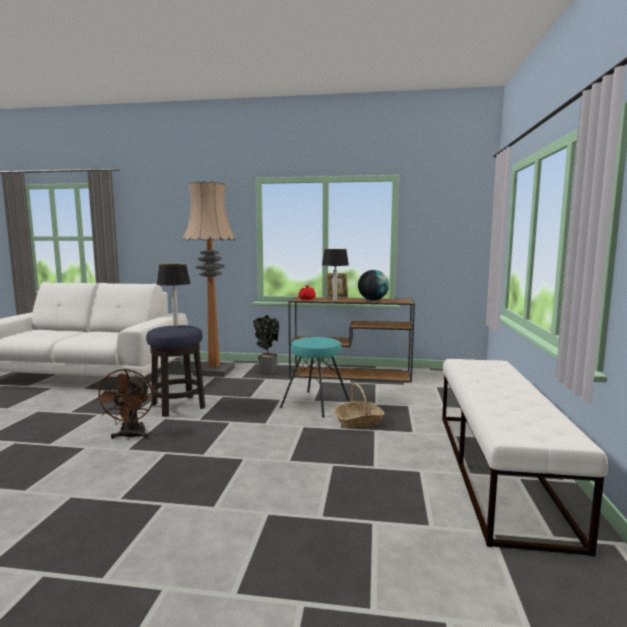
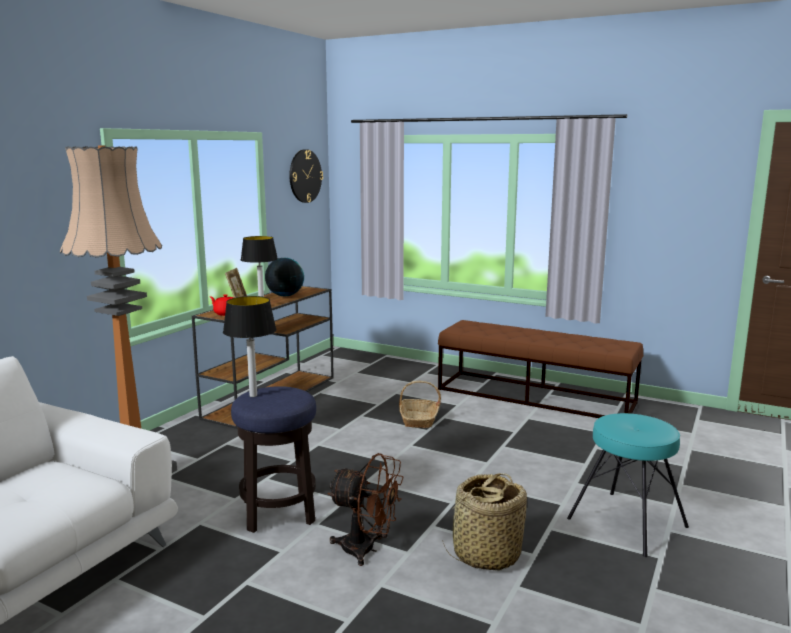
camera: 70 degrees left, 5 degrees up
(120, 478) = (486, 554): none -> basket
(266, 372) = (194, 439): potted plant -> none
(316, 403) = (351, 429): turquoise stool -> turquoise stool (627, 522)
(455, 210) = (305, 176): none -> wall clock
(497, 469) = (535, 396): white bench -> brown bench

